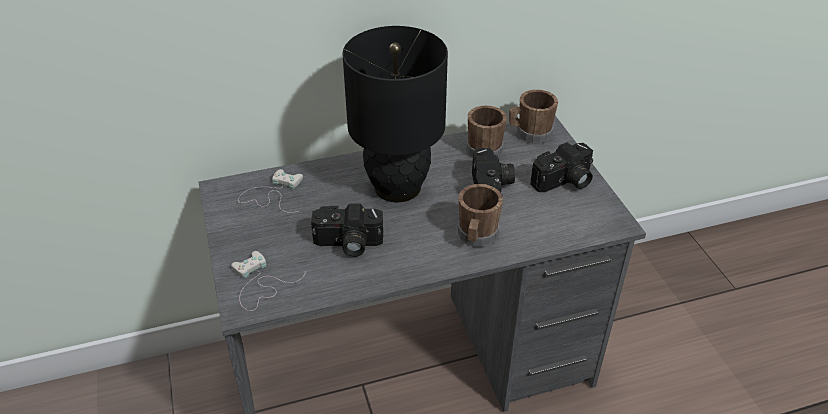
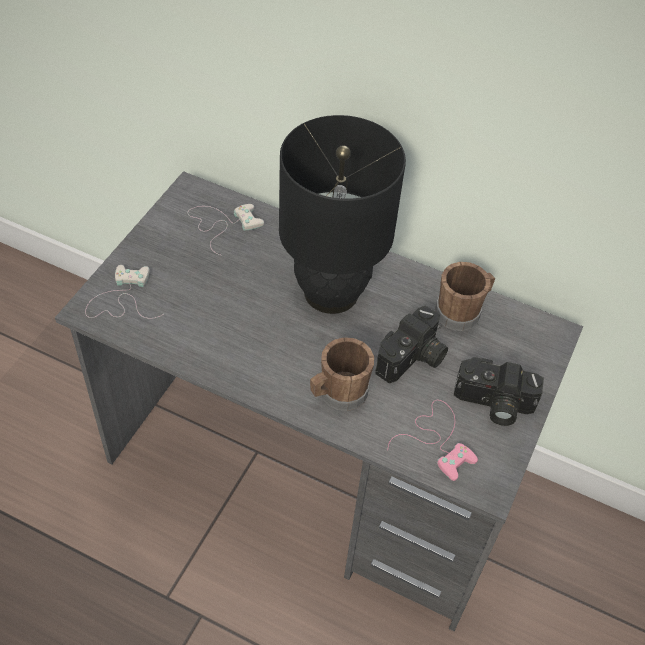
camera: 40 degrees right, 10 degrees up
(347, 244) = (225, 315): camera -> none
(530, 134) = (526, 329): brown mug -> none
(561, 220) = (437, 439): none -> pink game controller

